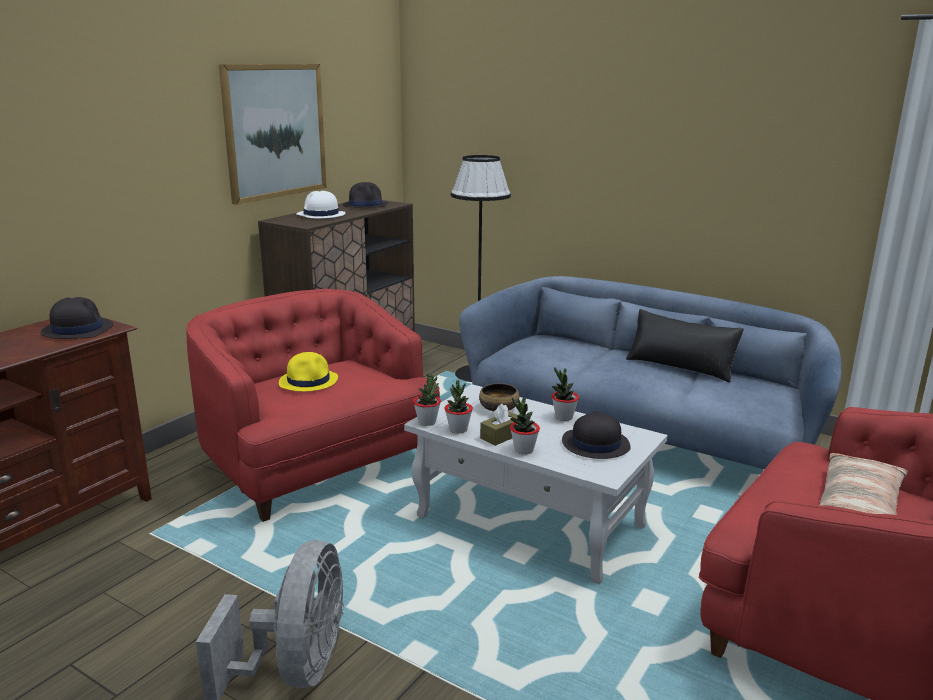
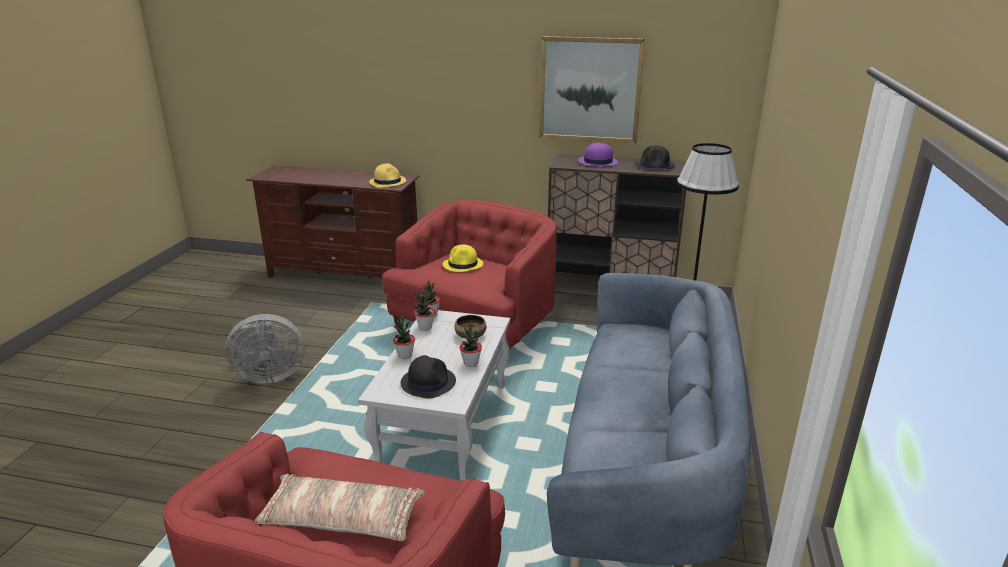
camera: 70 degrees right, 5 degrees up
(77, 329) = (387, 182): black hat -> yellow hat
(320, 215) = (597, 162): white hat -> purple hat
(501, 436) = (423, 344): brown tissue box -> none
(680, 366) = (658, 416): black pillow -> none

